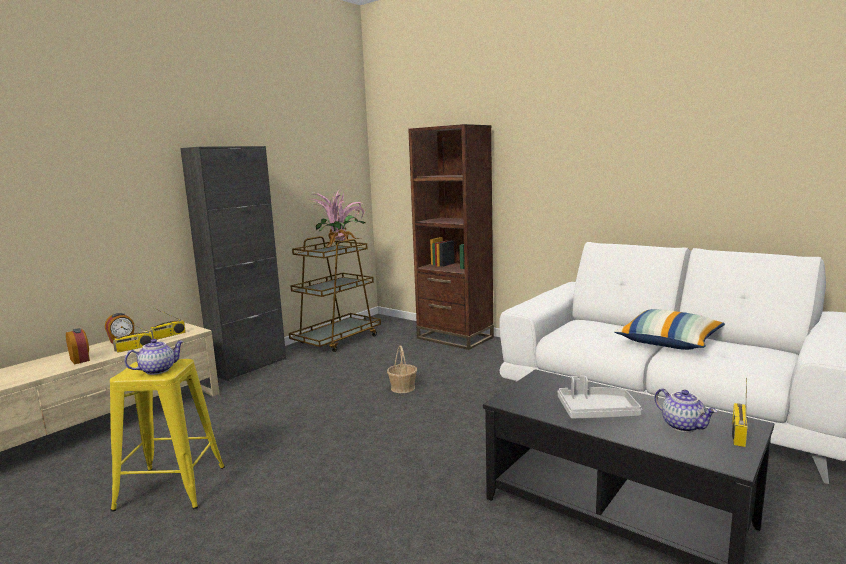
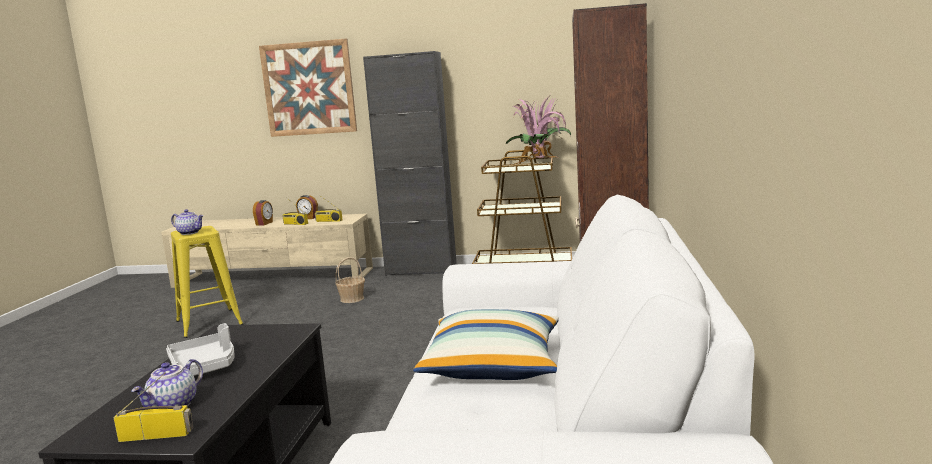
camera: 60 degrees right, 0 degrees up
(98, 181) = (309, 88): none -> picture
(403, 388) = (435, 329): basket -> basket (352, 299)

